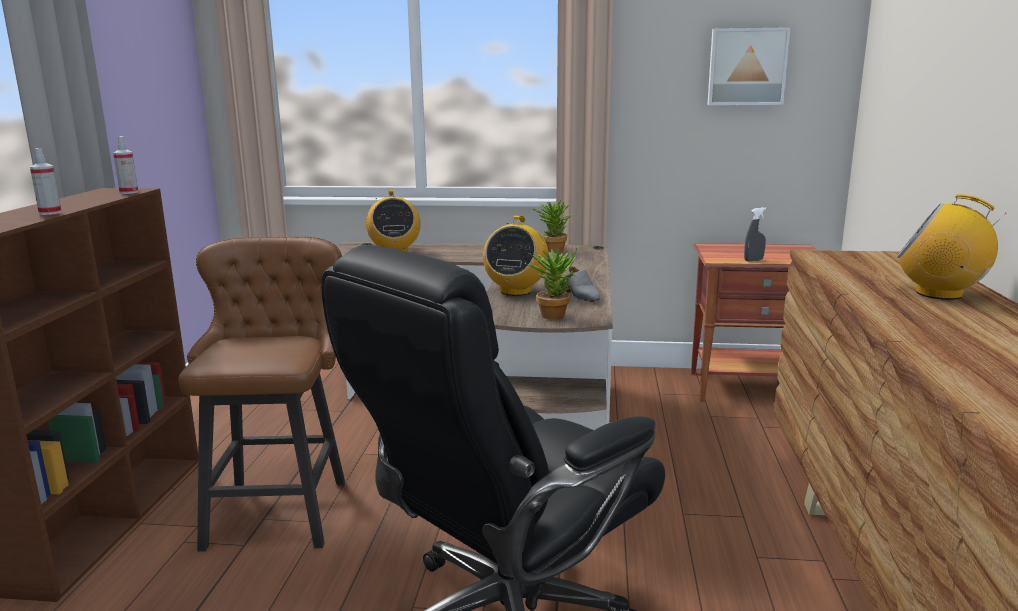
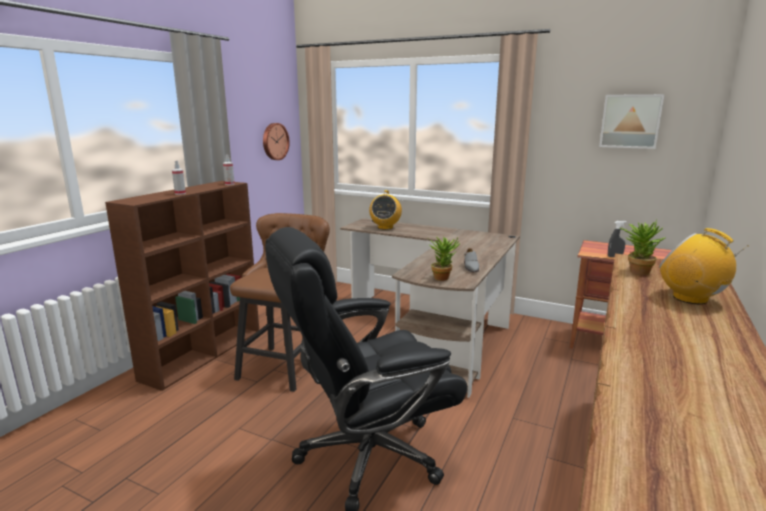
camera: 20 degrees right, 0 degrees up
(167, 116) = (274, 141): none -> wall clock
(516, 291) = (433, 259): radio -> none
(552, 250) = (480, 235): potted plant -> potted plant (636, 270)

